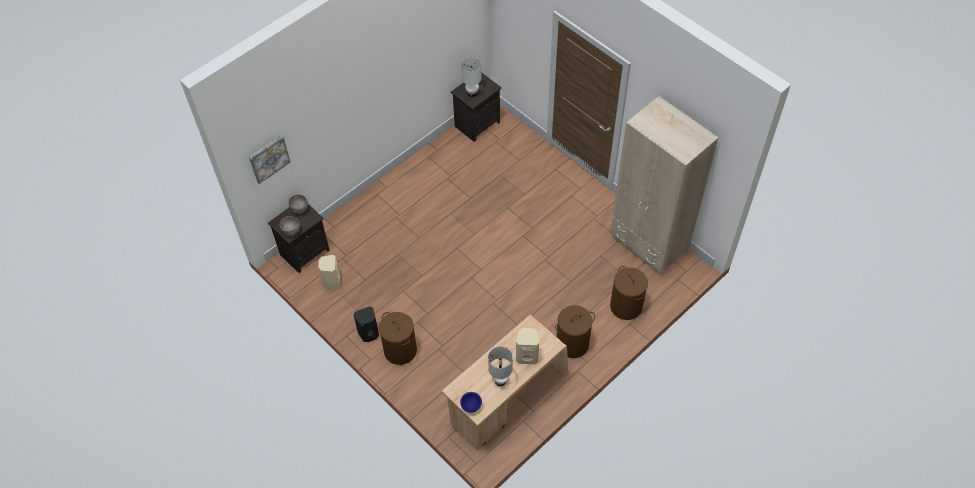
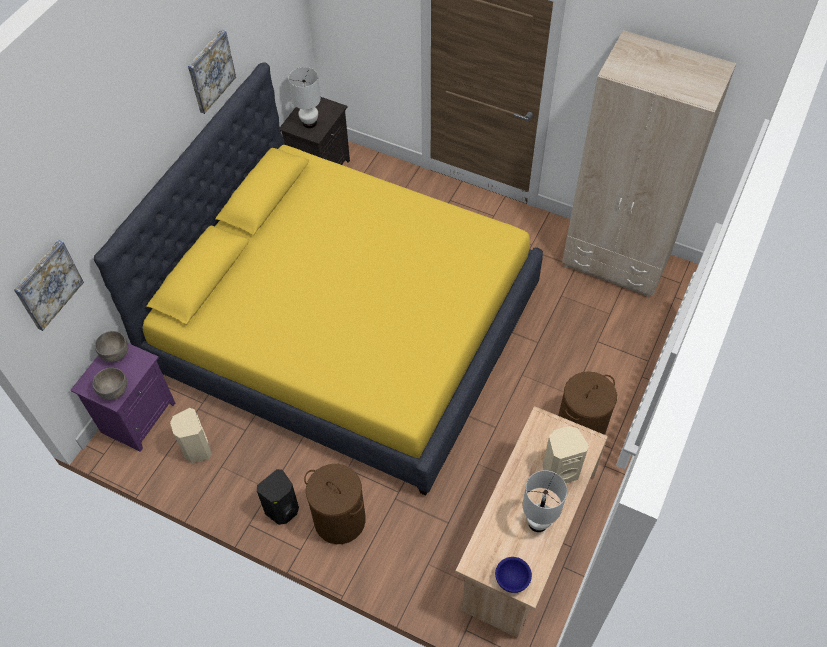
camera: 20 degrees left, 0 degrees up
(305, 251) = (138, 416): black nightstand -> purple nightstand
(404, 52) = (210, 71): none -> picture
(451, 235) = (345, 328): none -> yellow bed
(626, 306) = (627, 354): brown laundry basket -> none

